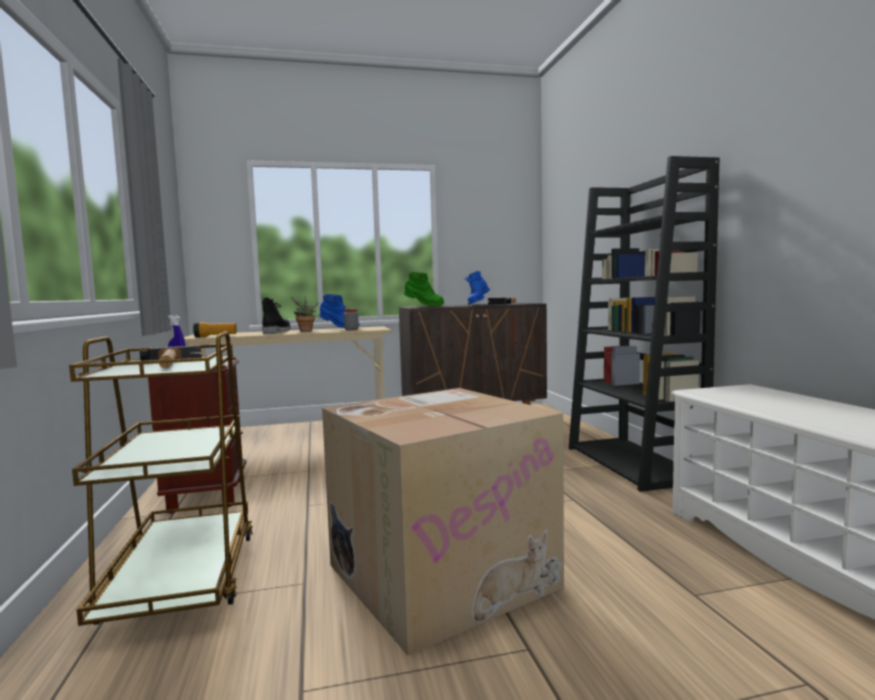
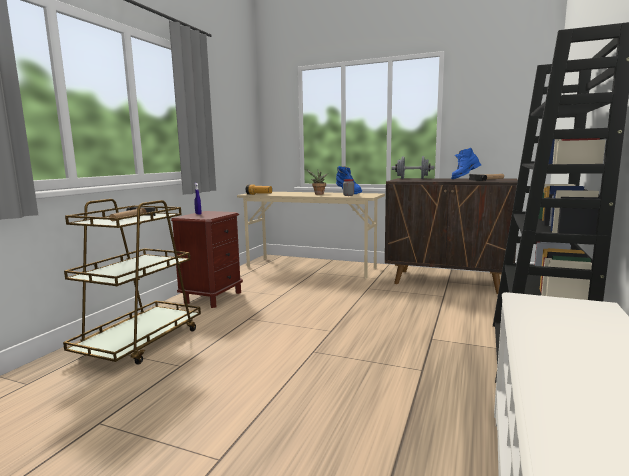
camera: 35 degrees right, 5 degrees up
(276, 332) = (301, 193): black boot -> none
(423, 306) = (412, 179): green boot -> grey dumbbell
(442, 573) = (249, 389): cardboard box -> none

